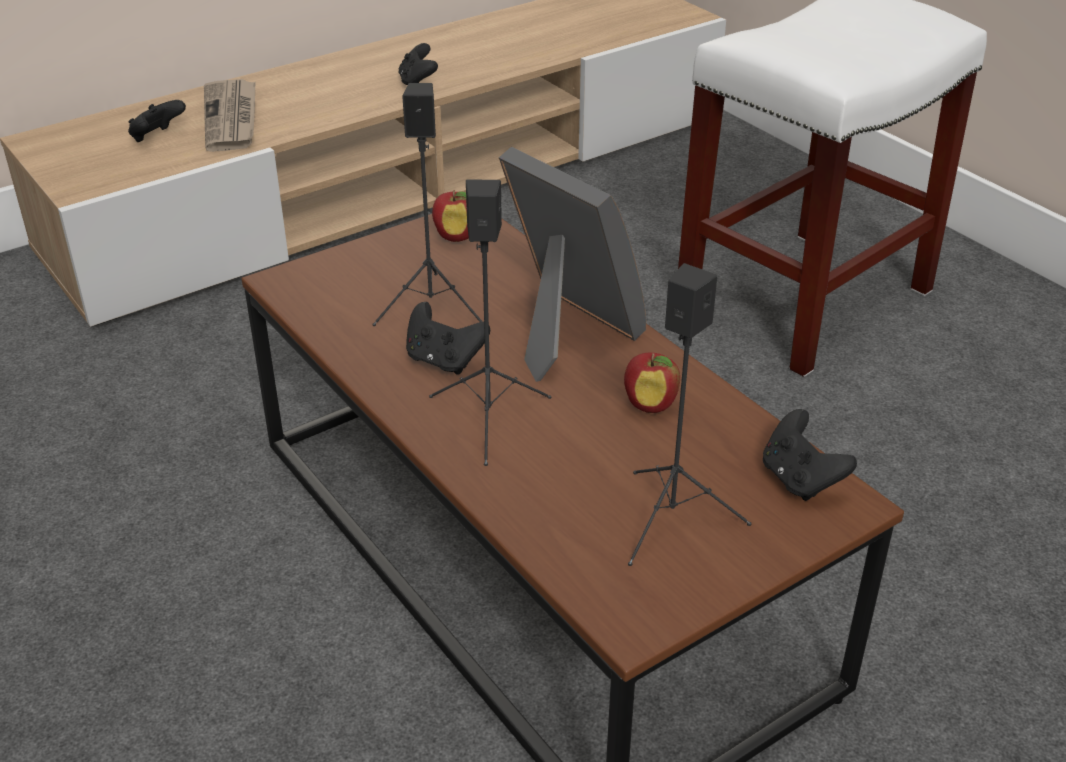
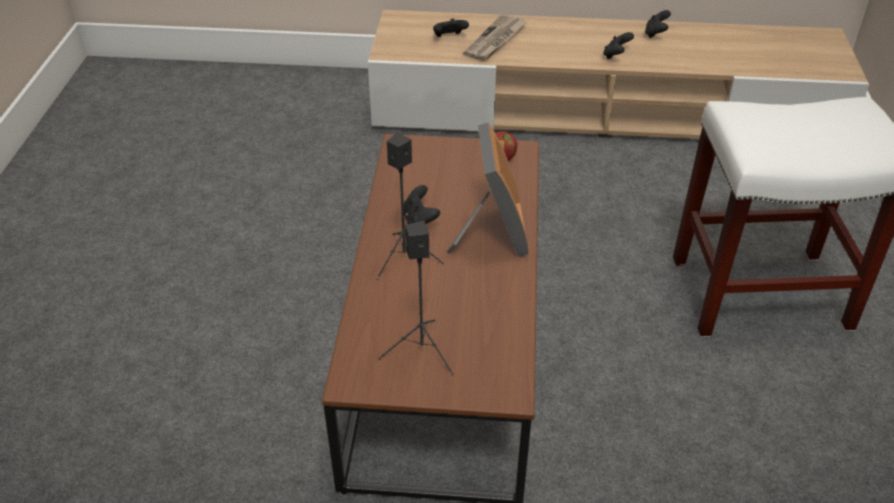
camera: 40 degrees right, 5 degrees up
(433, 308) = (446, 190): black speaker -> none
(650, 405) = (483, 293): apple -> none
(800, 479) = (504, 369): black game controller -> black game controller (655, 34)

